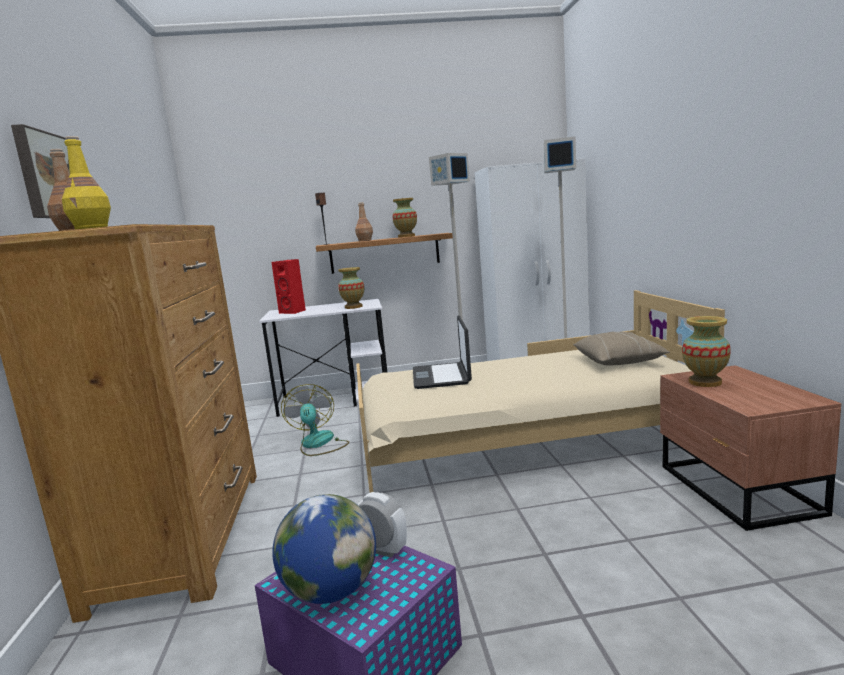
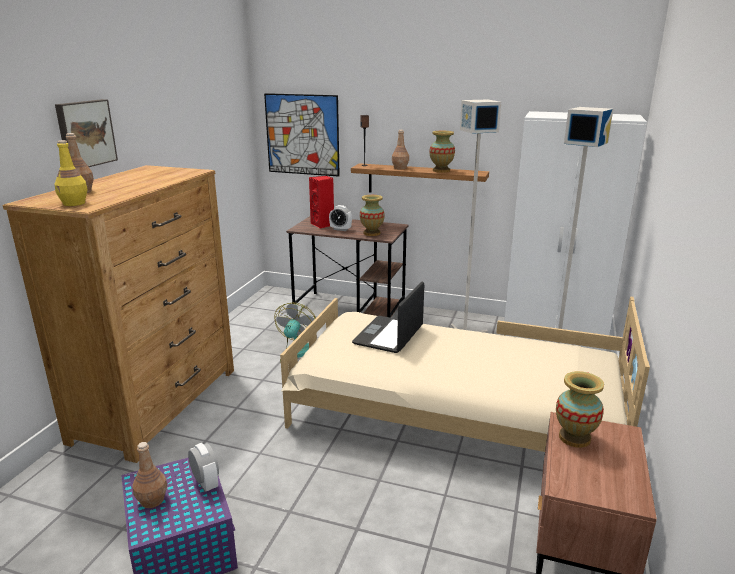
camera: 25 degrees right, 10 degrees up
(248, 224) = (302, 135): none -> picture
(317, 310) = (340, 229): none -> alarm clock
(331, 591) = (152, 500): globe -> brown bottle
(336, 399) = (350, 309): white desk -> brown desk
(618, 361) = (560, 373): beige pillow -> none

